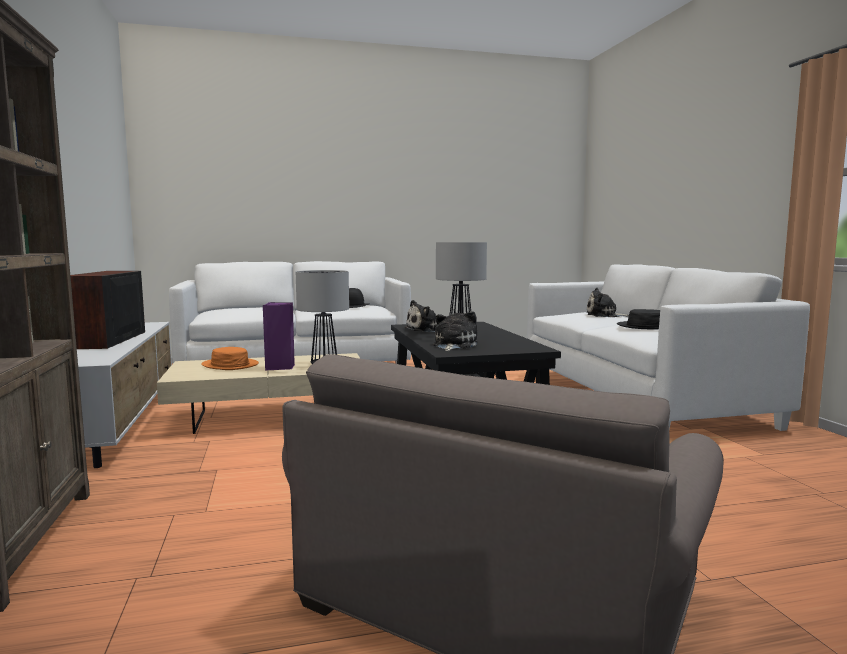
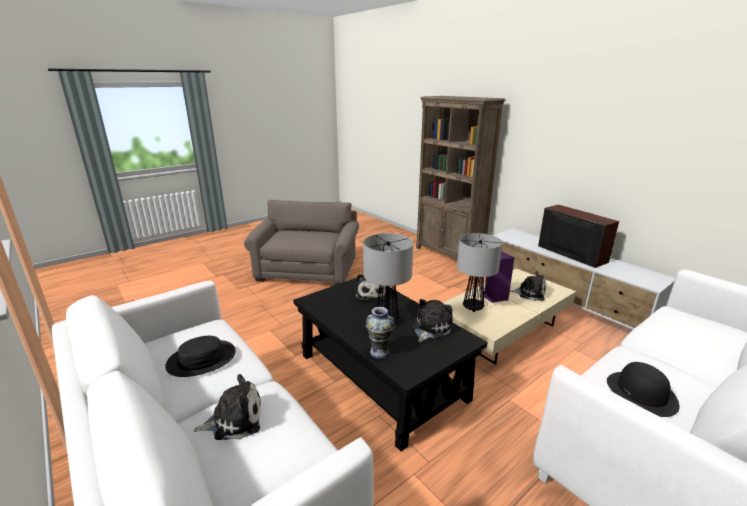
camera: 155 degrees right, 15 degrees up
(230, 365) = (529, 293): orange hat -> plush toy
(486, 328) = (379, 352): none -> vase

